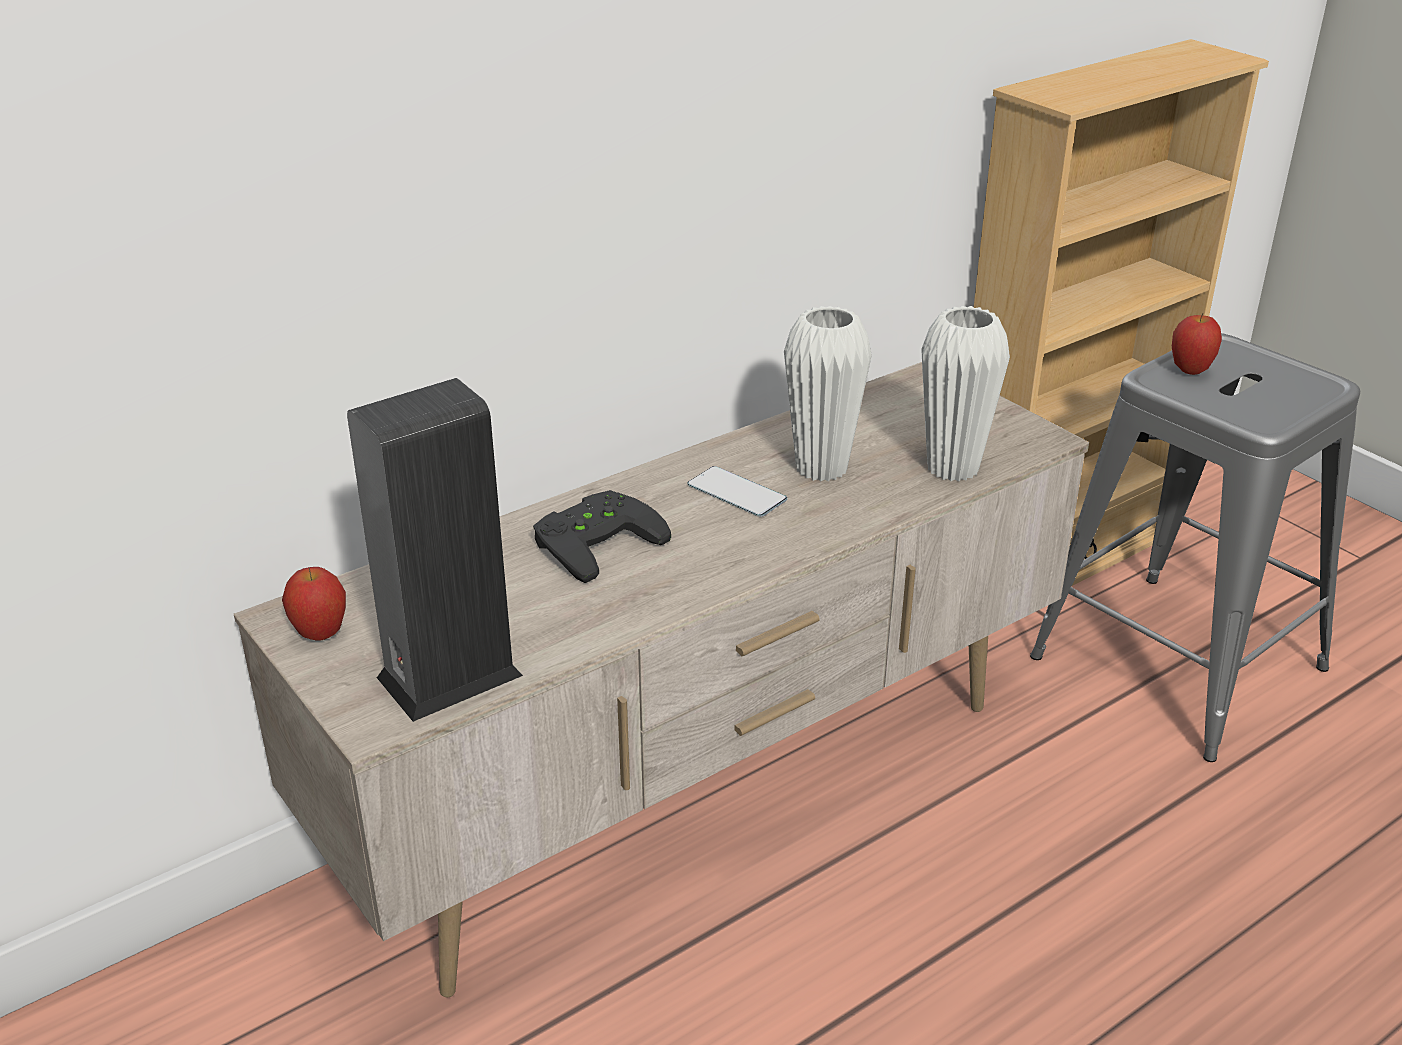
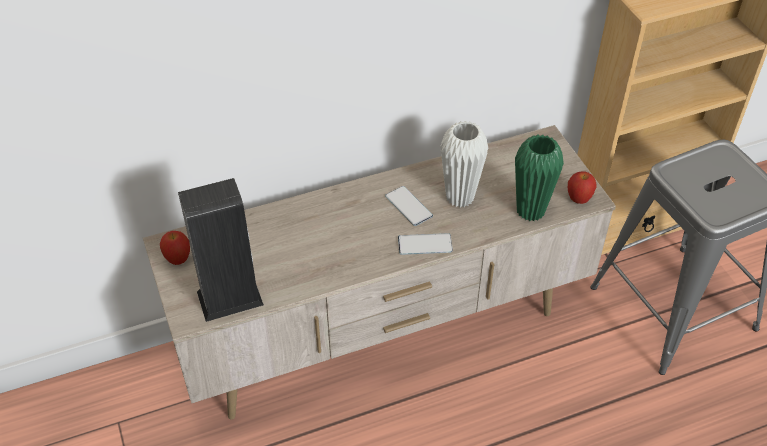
camera: 15 degrees right, 15 degrees up
(594, 540) = (325, 225): black game controller -> none
(792, 539) = (425, 244): none -> phone
(952, 468) = (530, 211): white vase -> green vase
(1190, 370) = (694, 168): apple -> apple (578, 199)

